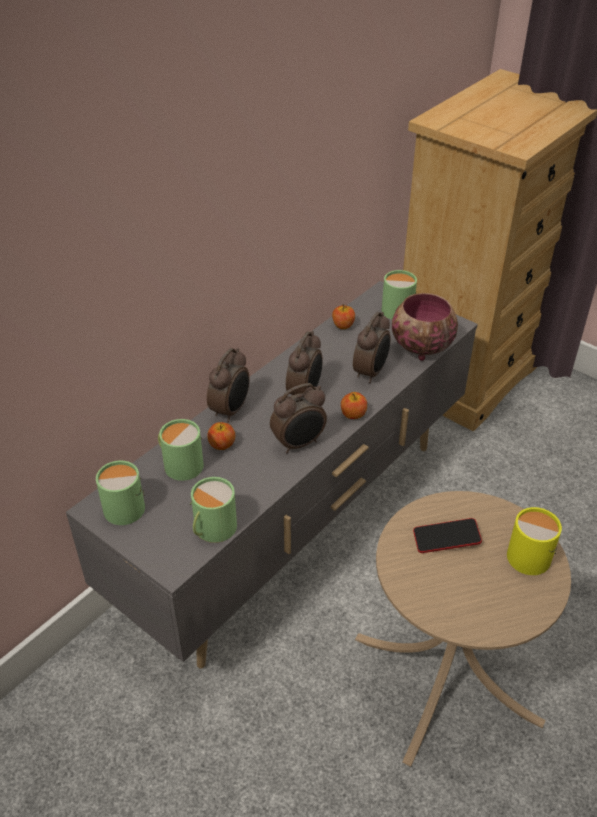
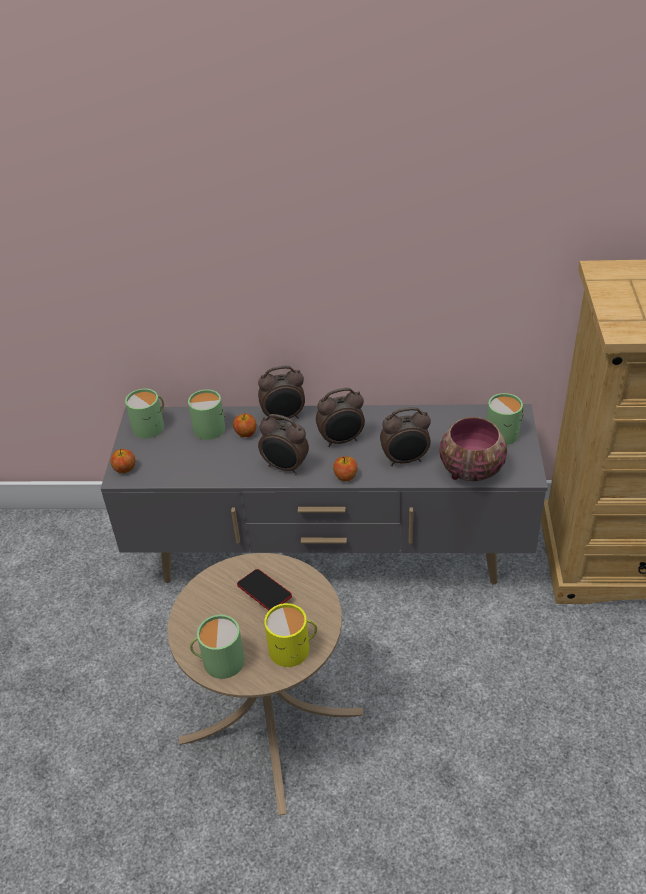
camera: 55 degrees right, 0 degrees up
(212, 529) = (166, 473): green mug -> green mug (219, 660)
(343, 325) = (444, 416): apple -> apple (125, 469)

